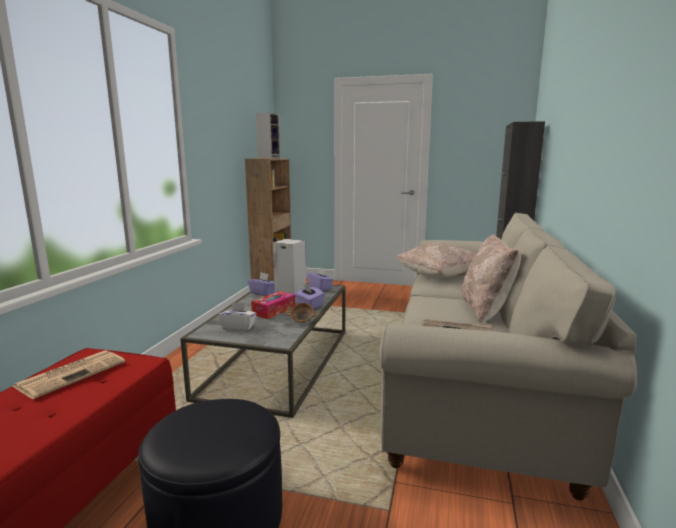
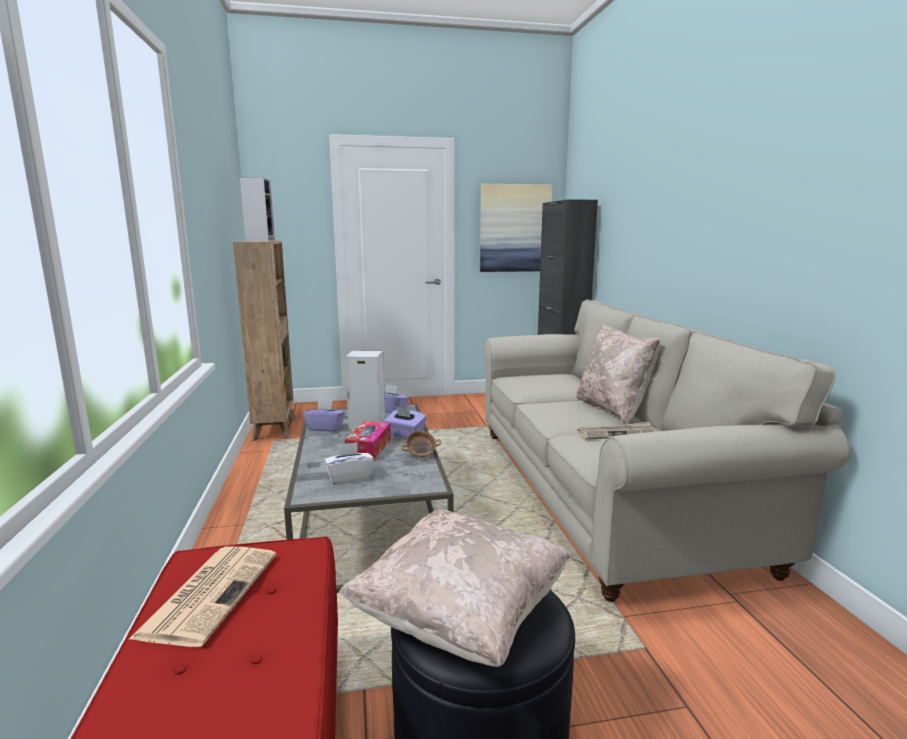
camera: 25 degrees left, 0 degrees up
(437, 276) = (522, 378): beige pillow -> beige pillow (461, 617)
(483, 148) = (515, 228): none -> picture

